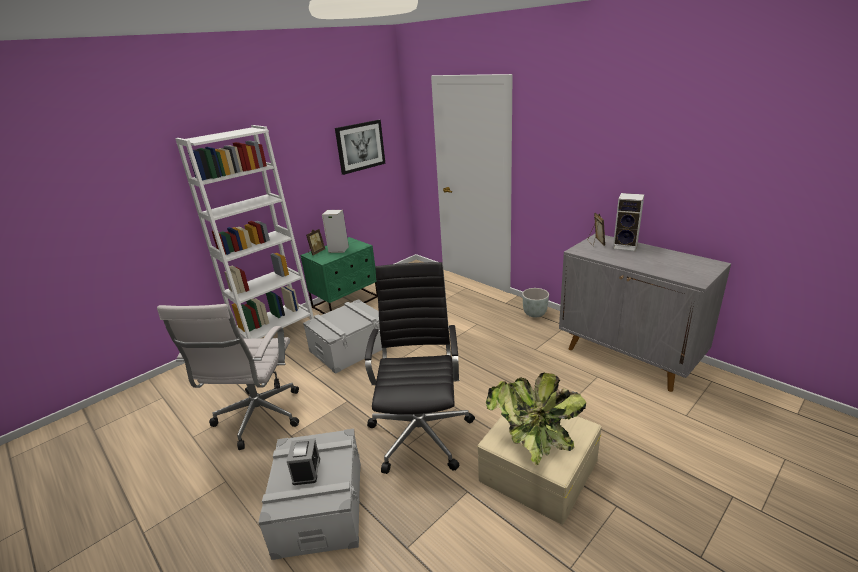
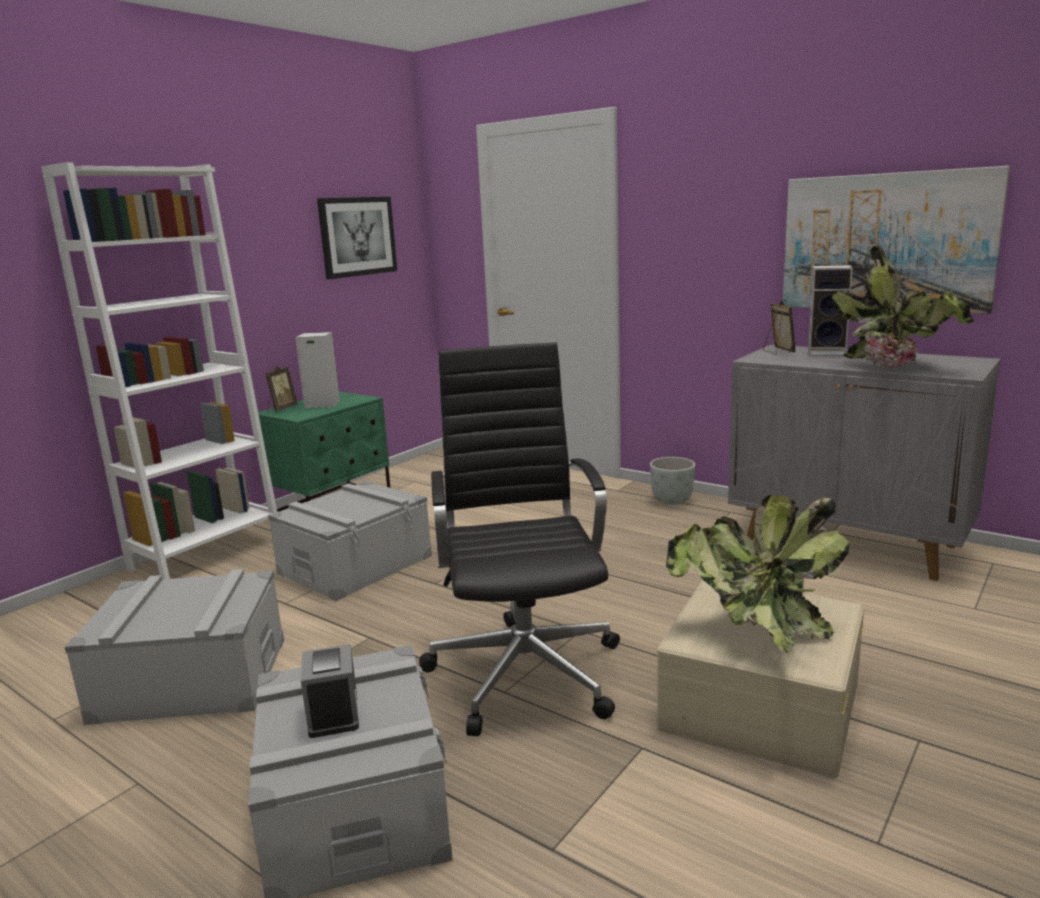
camera: 10 degrees left, 10 degrees down
(257, 419) = (191, 679): white office chair -> grey storage box
(660, 268) = (898, 367): none -> potted plant
(669, 181) = (886, 242): none -> picture

